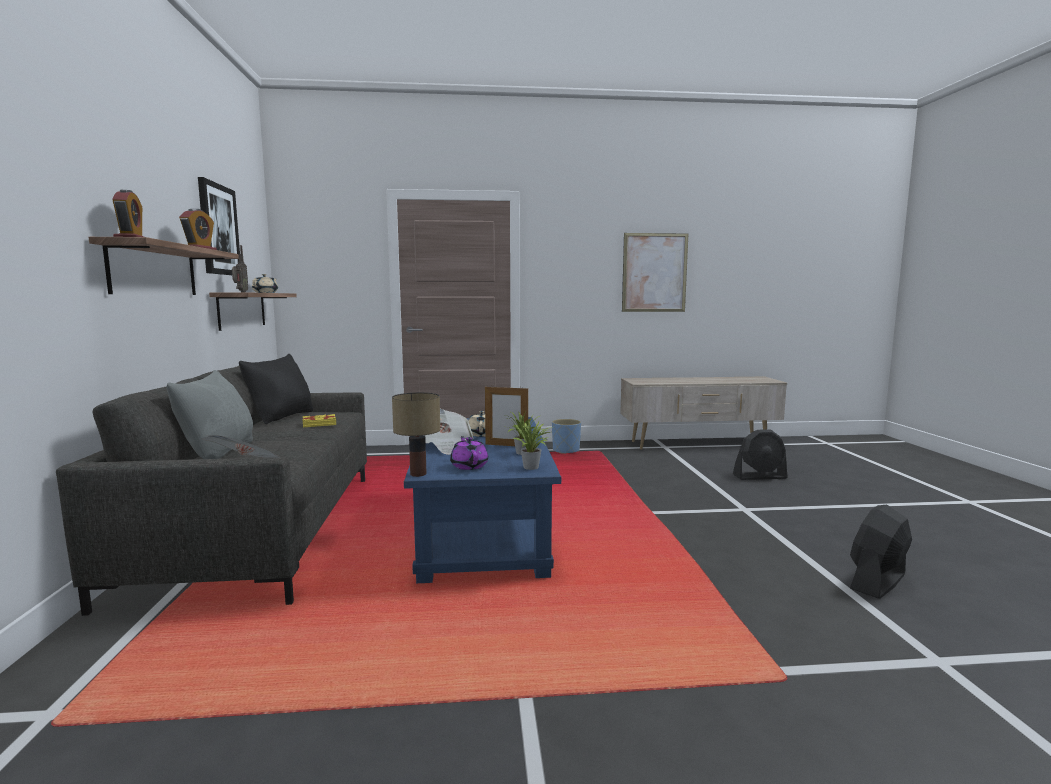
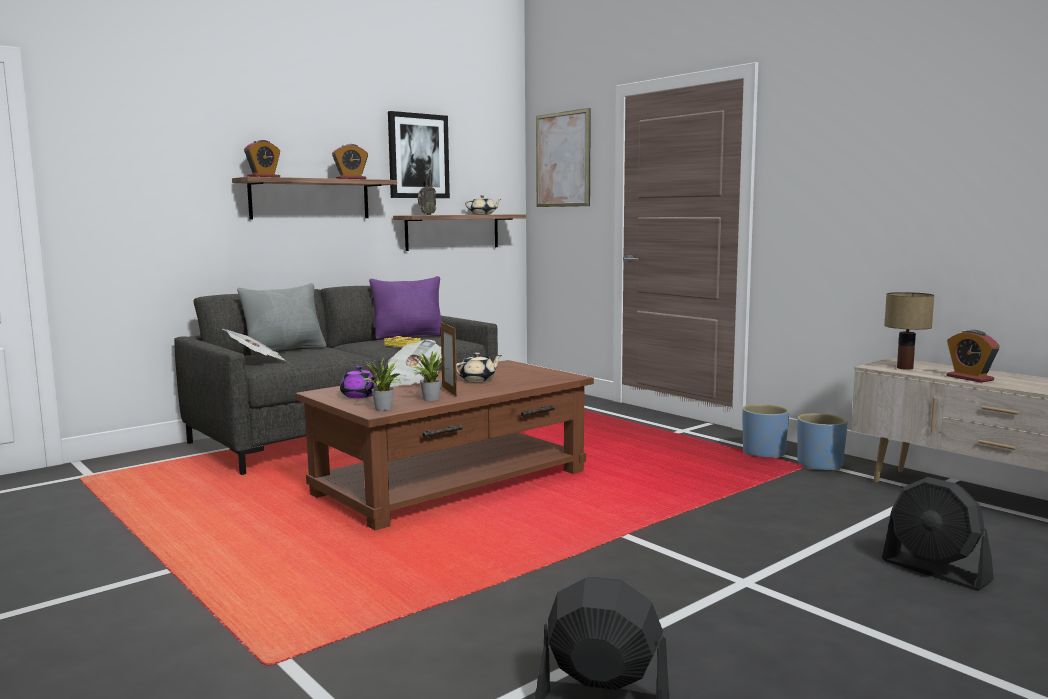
camera: 55 degrees right, 0 degrees up
(281, 417) = (409, 336): black pillow -> purple pillow
(419, 474) = (317, 391): table lamp -> table lamp (906, 368)
(469, 466) = (360, 396): purple teapot -> purple teapot turned 105 degrees clockwise
(482, 528) = (452, 483): blue coffee table -> brown coffee table
(602, 449) = (819, 465): none -> blue planter
(654, 272) = (965, 172): picture -> picture (562, 159)
(686, 381) = (969, 378): none -> alarm clock

